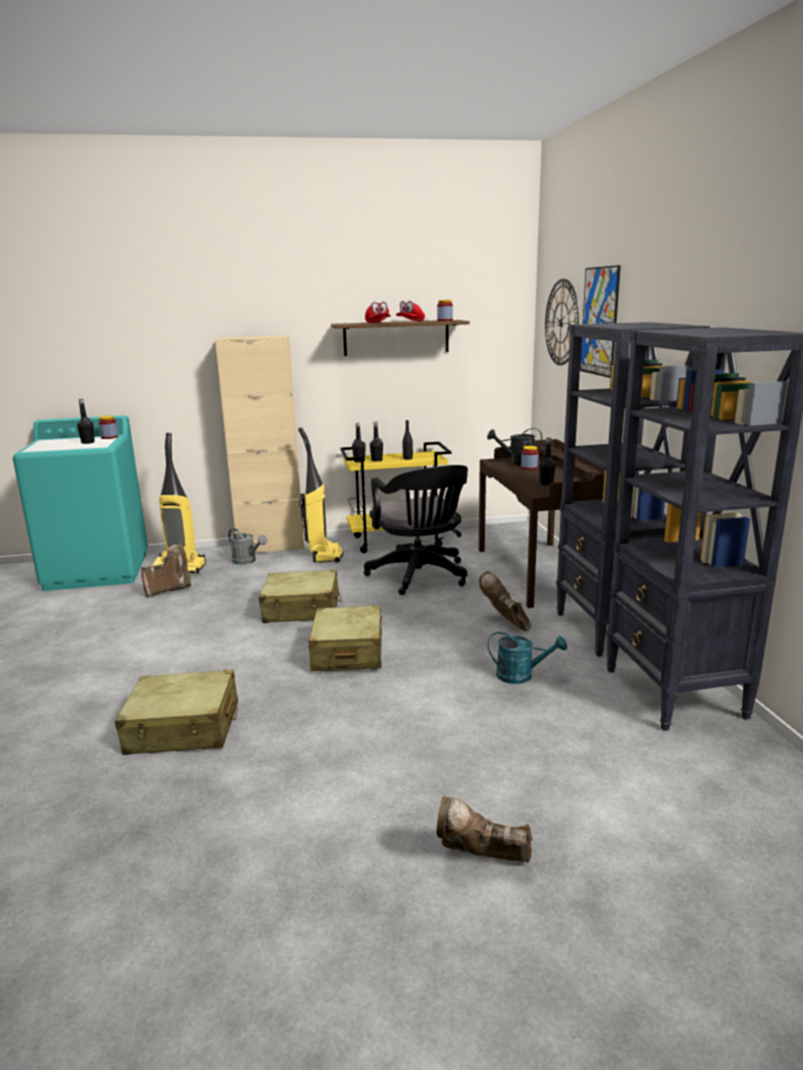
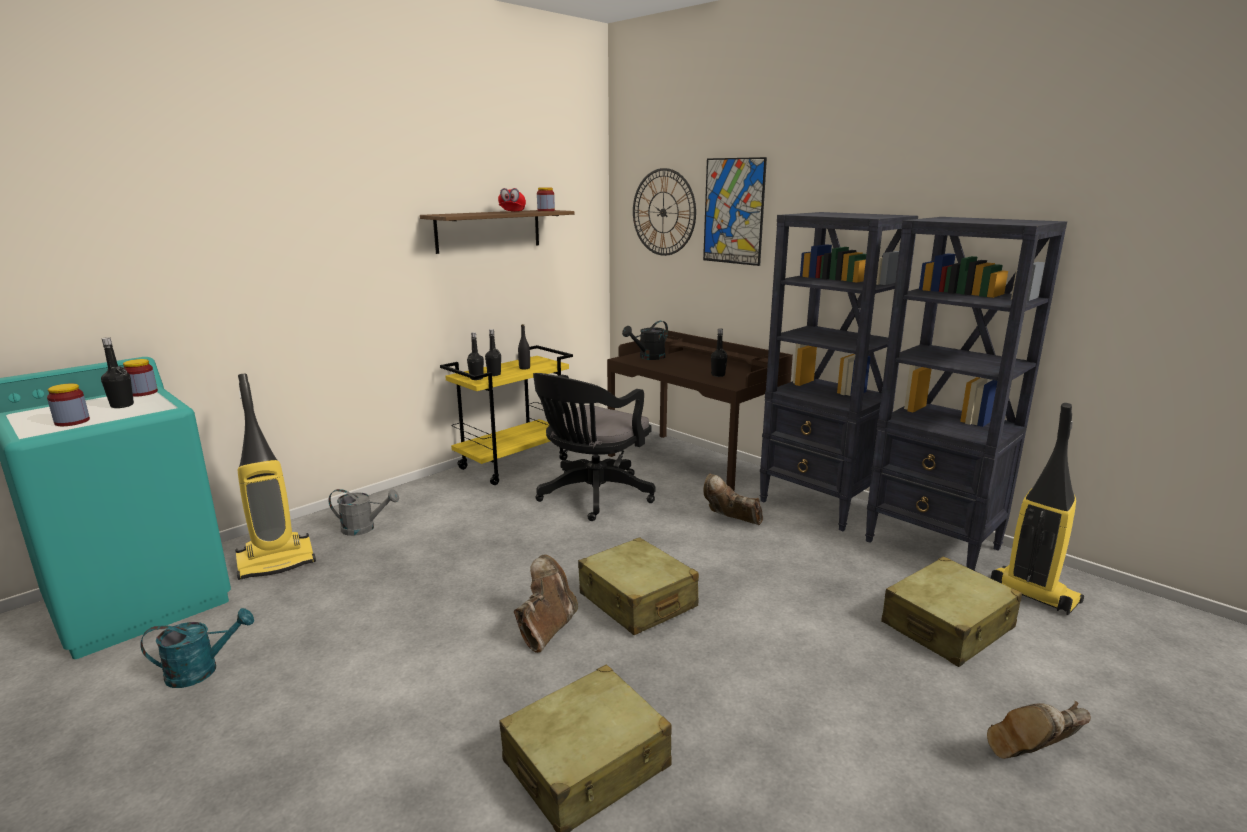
camera: 35 degrees left, 0 degrees up
(170, 590) = (304, 594): brown boot -> brown boot (546, 629)
(270, 547) = (371, 504): beige cabinet -> none
(302, 609) = (517, 568): beige suitcase -> beige suitcase (947, 626)
(324, 555) = (453, 497): vacuum cleaner -> vacuum cleaner (1032, 594)
(377, 323) = (484, 213): red cap -> none
(420, 577) = (592, 496): black office chair -> black office chair turned 90 degrees clockwise
(521, 676) = (815, 569): turquoise watering can -> turquoise watering can (201, 670)
(529, 468) = (670, 361): jar -> jar (72, 421)

